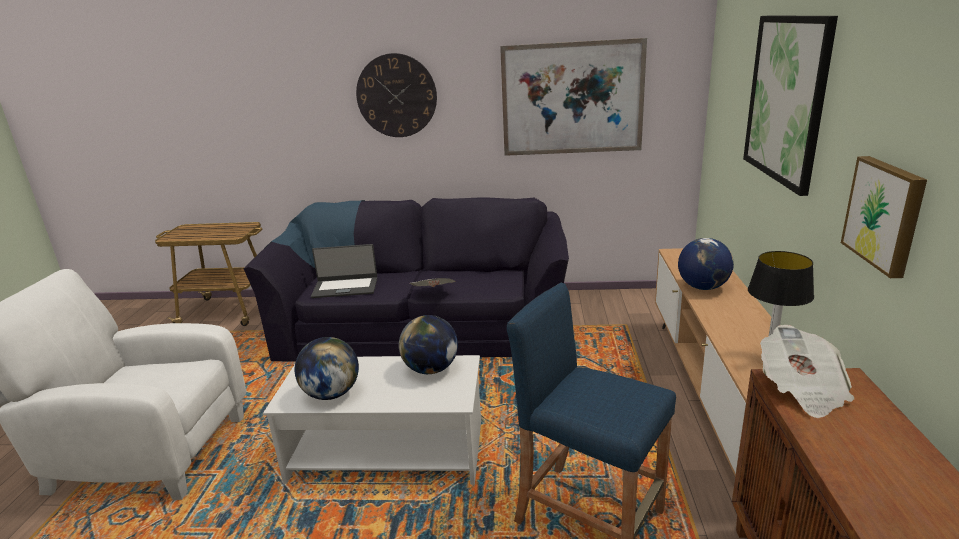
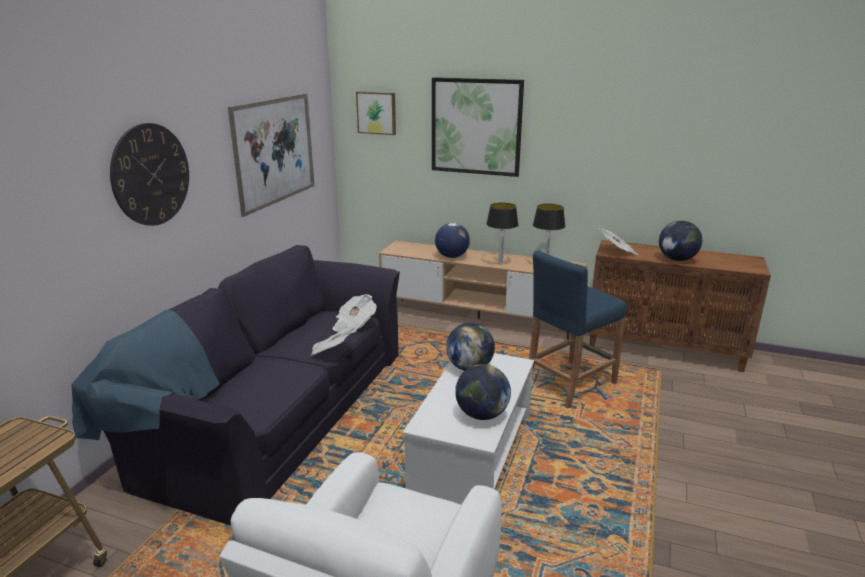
camera: 75 degrees left, 0 degrees up
(345, 287) = (258, 398): laptop -> none
(496, 290) = (354, 325): none -> newspaper
(723, 323) = (500, 263): none -> table lamp
(858, 476) = (677, 259): none -> globe
(885, 214) = (593, 169): picture -> picture (377, 113)

